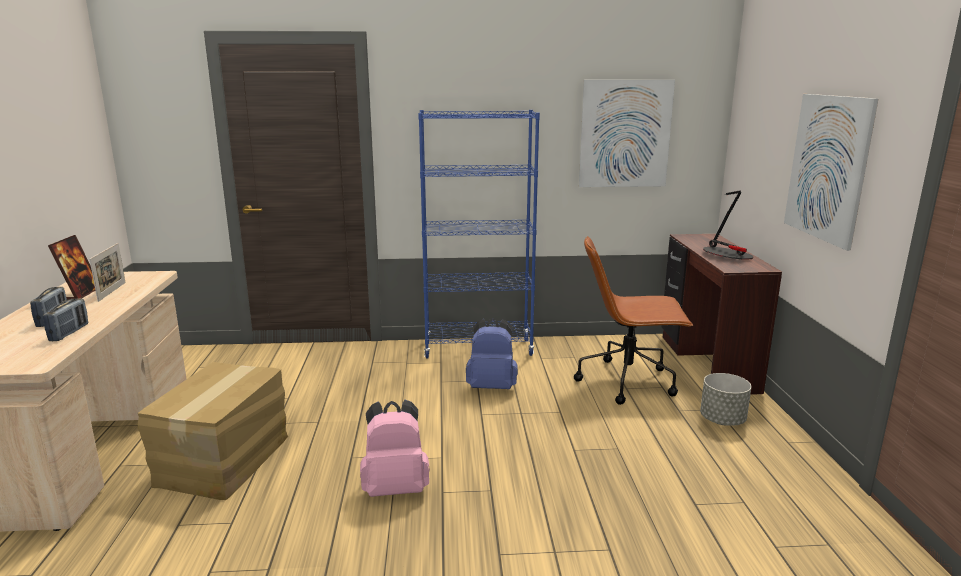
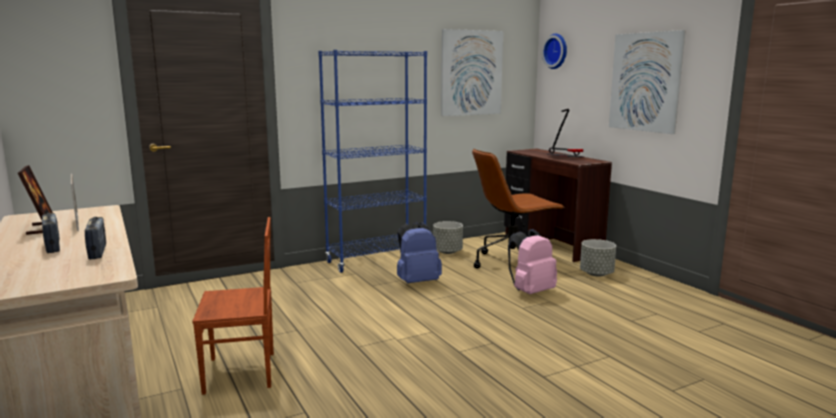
camera: 25 degrees left, 5 degrees down
(225, 460) = (241, 373): cardboard box -> brown chair
(396, 488) = (419, 357): pink backpack -> pink backpack (530, 291)
(567, 351) = (448, 252): none -> grey planter
(747, 108) = (557, 51): none -> wall clock

